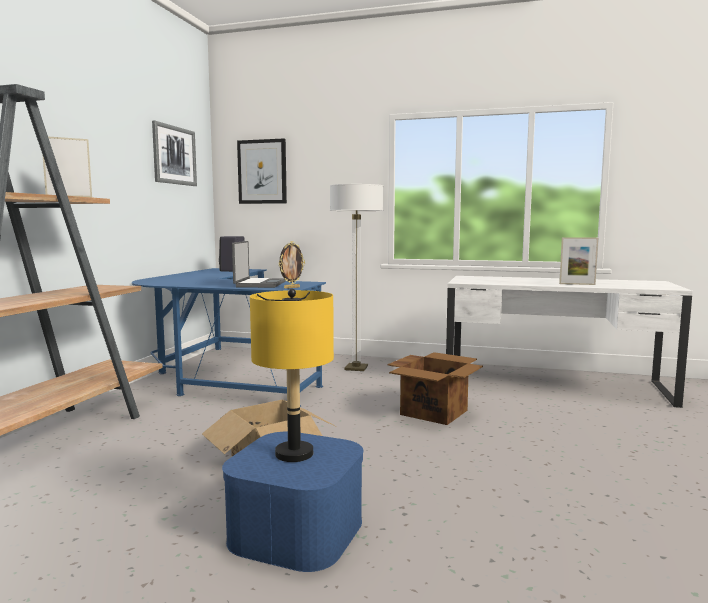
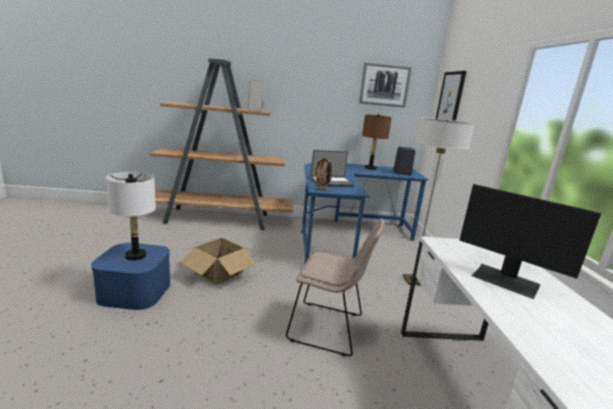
camera: 70 degrees right, 10 degrees up
(196, 274) = (370, 168): none -> brown table lamp
(294, 454) = (136, 256): yellow table lamp -> white table lamp
(434, 412) = (329, 328): cardboard box -> beige chair
(527, 281) = (506, 280): none -> monitor
(577, 284) = (525, 318): picture frame -> none

